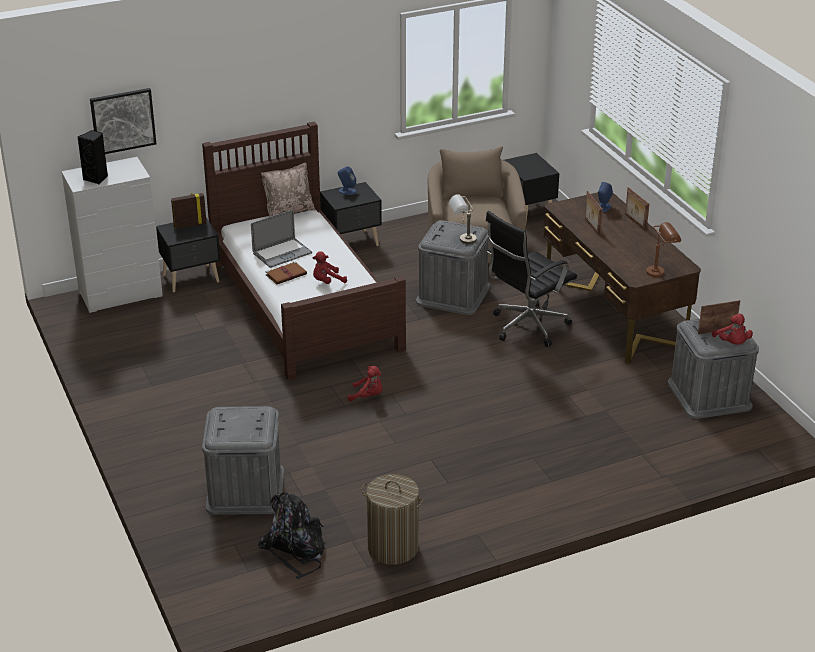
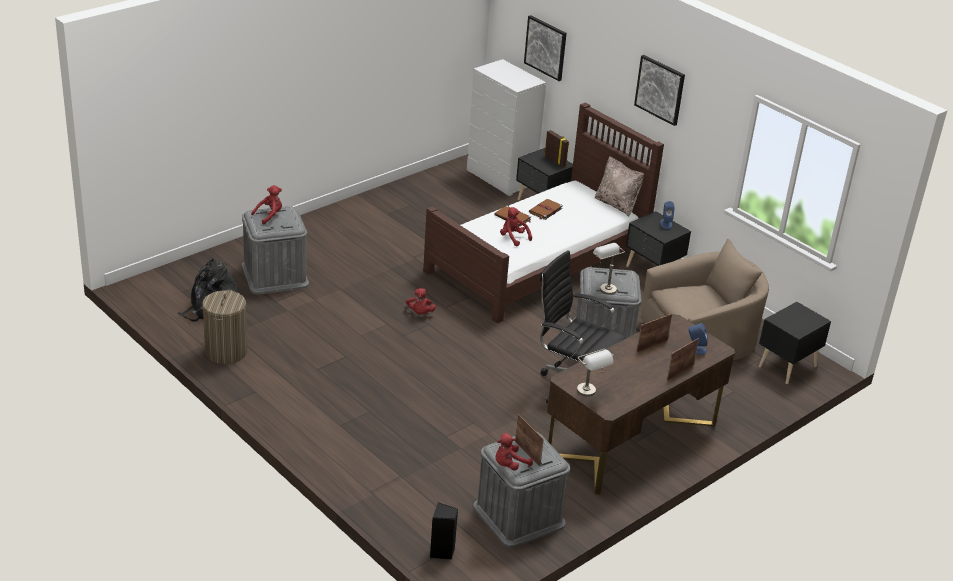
camera: 70 degrees right, 0 degrees up
(97, 178) = (499, 73): black speaker -> black speaker (442, 552)
(229, 426) = (269, 215): none -> red plush toy
(282, 253) = (545, 211): laptop -> brown book
(290, 73) = (660, 89): none -> picture
(661, 271) = (590, 394): brown table lamp -> grey table lamp

